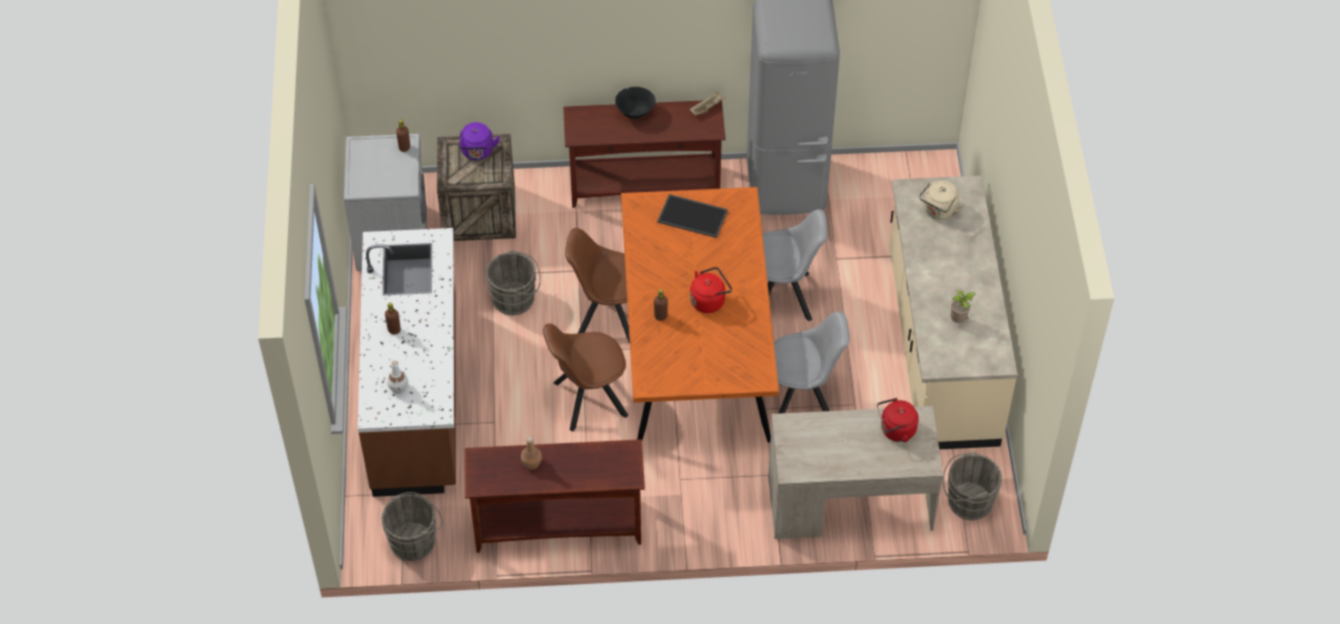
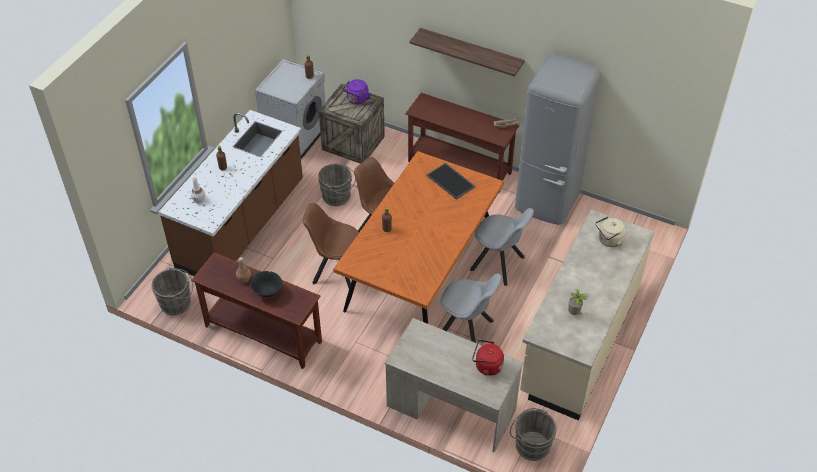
camera: 30 degrees right, 5 degrees down
(635, 113) = (460, 112): black bowl -> black bowl (267, 292)
(637, 31) = (471, 52): none -> shelf
(709, 300) = (424, 233): red kettle -> none

